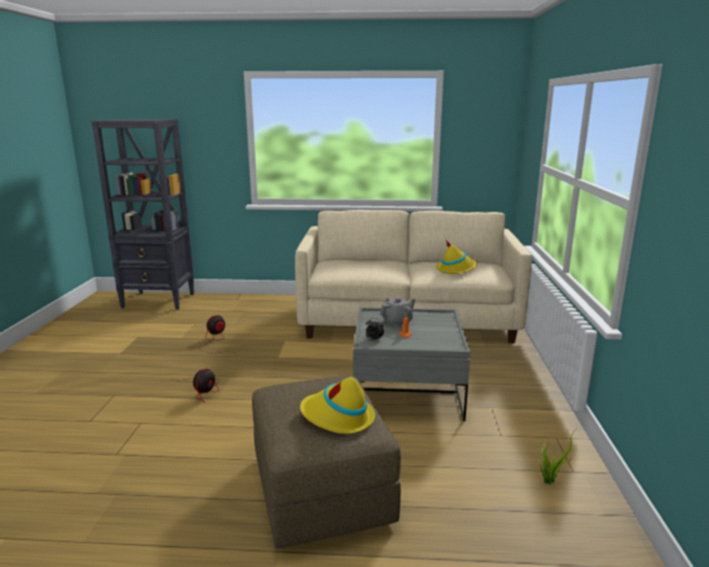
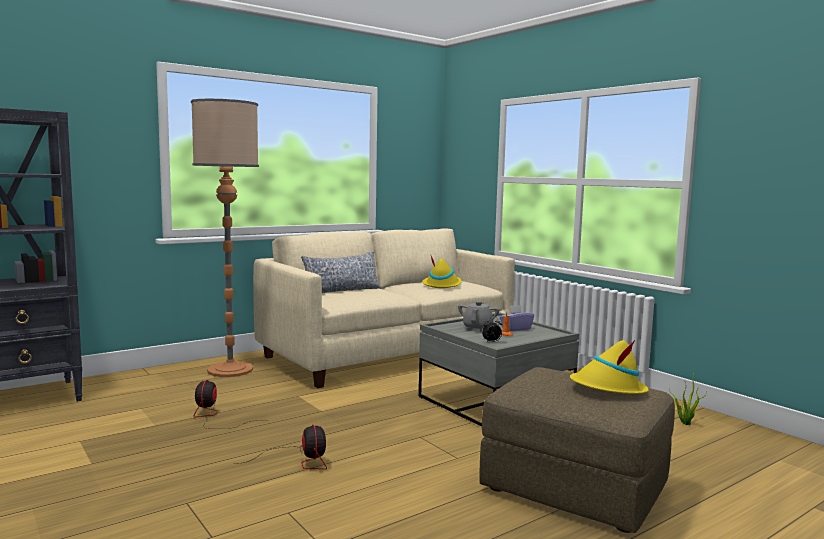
camera: 40 degrees left, 10 degrees down
(282, 308) = (230, 370): none -> floor lamp
(360, 262) = (341, 290): none -> pillow
(430, 331) = (516, 328): none -> purple tissue box

